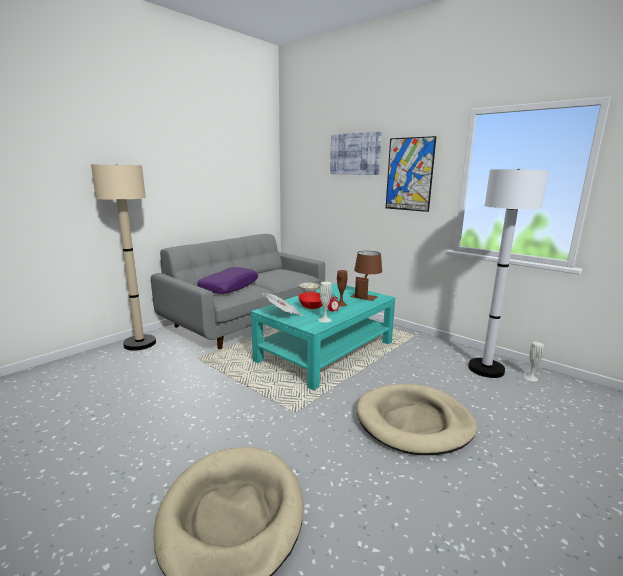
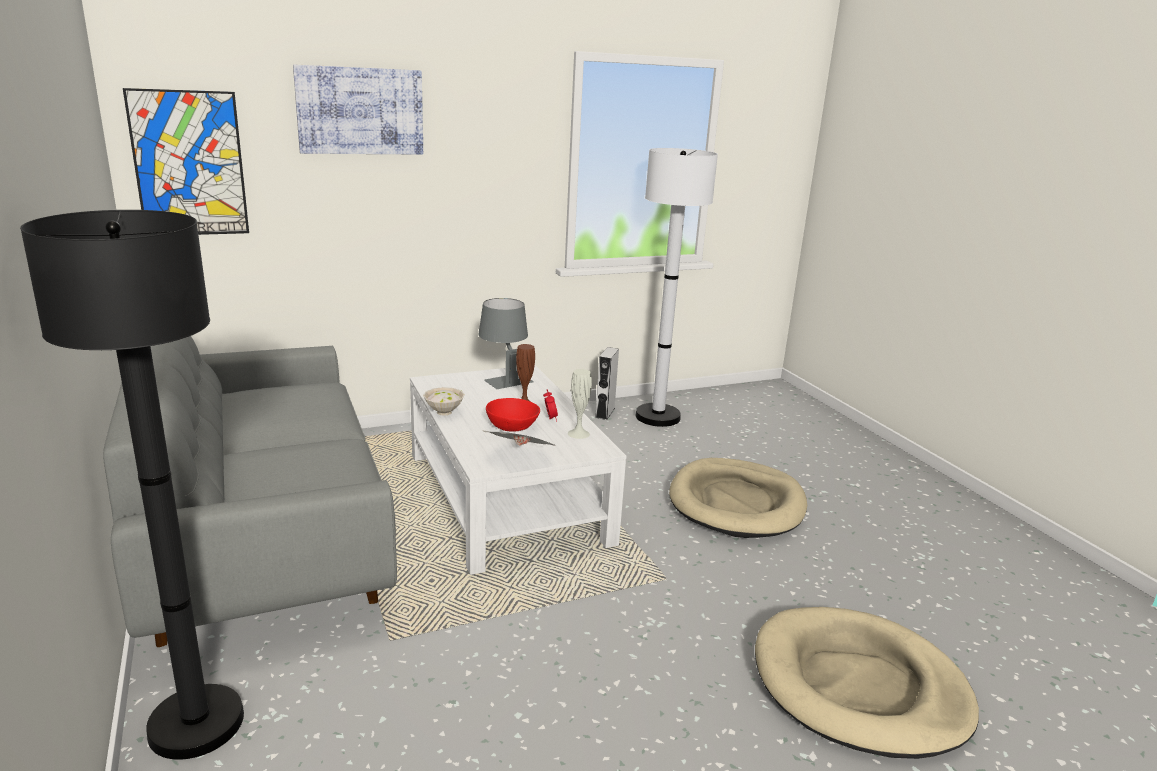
camera: 65 degrees left, 5 degrees up
(140, 343) = (196, 724): beige floor lamp -> black floor lamp
(229, 287) = (296, 468): purple pillow -> none
(326, 350) = (505, 496): turquoise coffee table -> white coffee table
(366, 295) = (503, 377): brown table lamp -> grey table lamp
(409, 174) = (483, 152): picture -> picture (189, 164)
(458, 352) = (605, 412): none -> grey speaker
(531, 378) = (693, 405): white vase -> none

